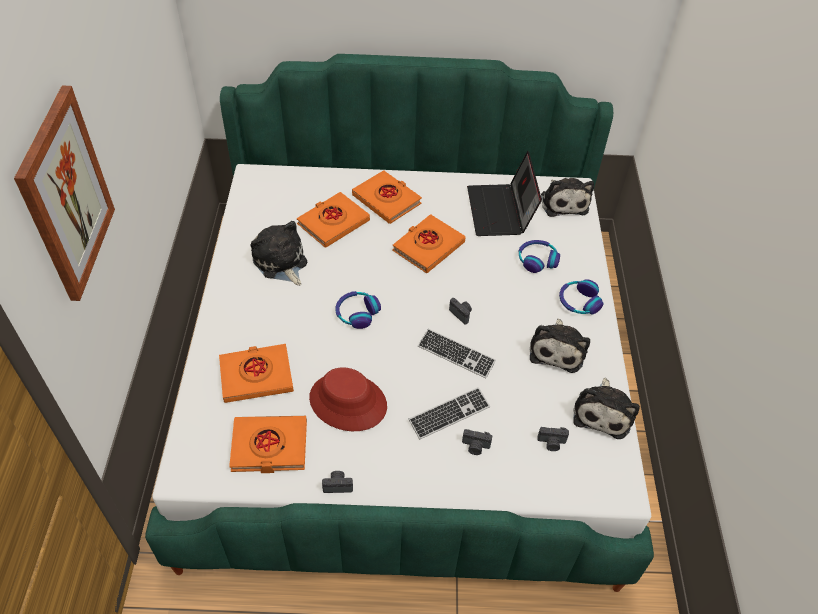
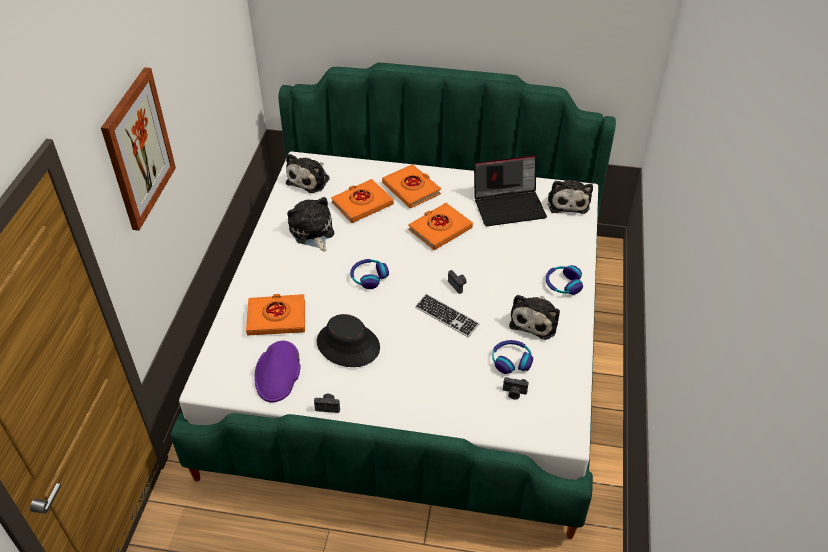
camera: 10 degrees right, 5 degrees down
(269, 447) = (278, 372): orange book -> purple hat
(347, 402) = (348, 345): red hat -> black hat
(449, 414) = (431, 362): keyboard -> none
(475, 447) = (448, 389): camera -> none
(501, 211) = (509, 206): laptop -> laptop turned 105 degrees counterclockwise
(537, 260) = (533, 247): headphones -> headphones (511, 360)
(603, 412) = (565, 373): plush toy -> plush toy (310, 179)

